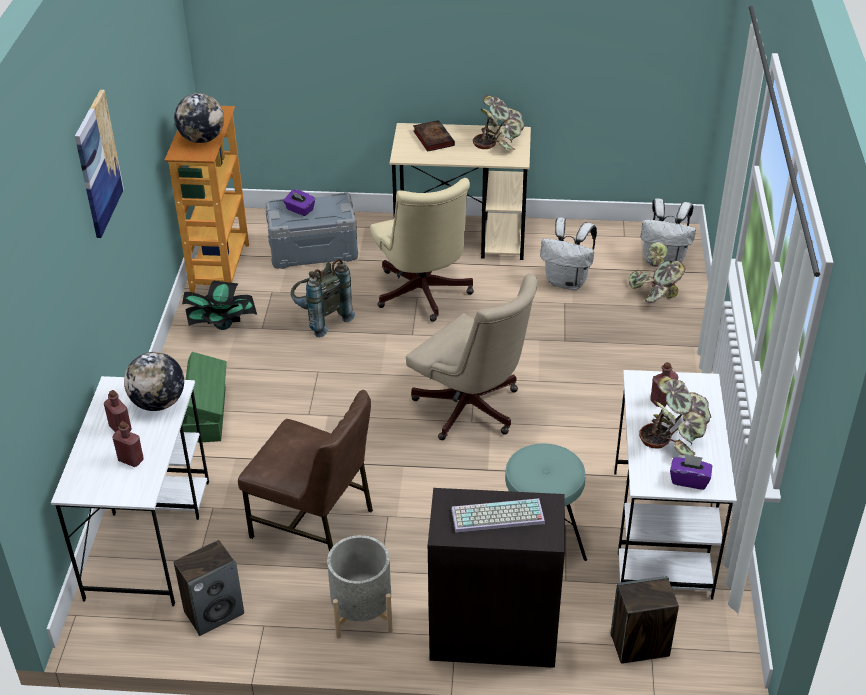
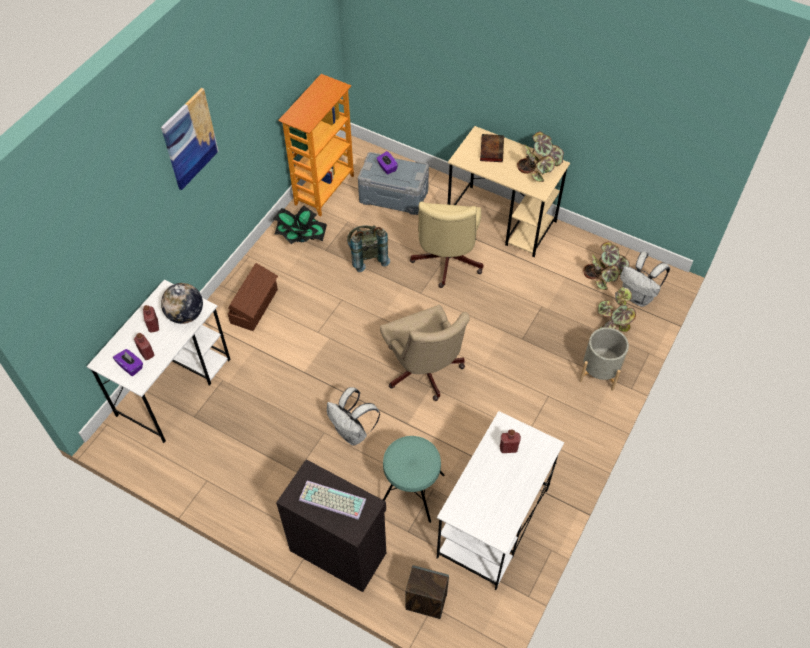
camera: 25 degrees right, 15 degrees up
(202, 139) = (312, 109): globe -> none
(206, 414) = (255, 306): green storage box -> brown storage box
(214, 612) = (184, 458): speaker -> none
(314, 523) = (276, 418): brown chair -> none
(362, 613) = (268, 498): grey planter -> grey planter (599, 372)
(567, 282) = (555, 288): white backpack -> white backpack (353, 433)
(675, 434) = (499, 481): potted plant -> potted plant (604, 275)
(689, 480) = (484, 522): purple tissue box -> purple tissue box (131, 366)

